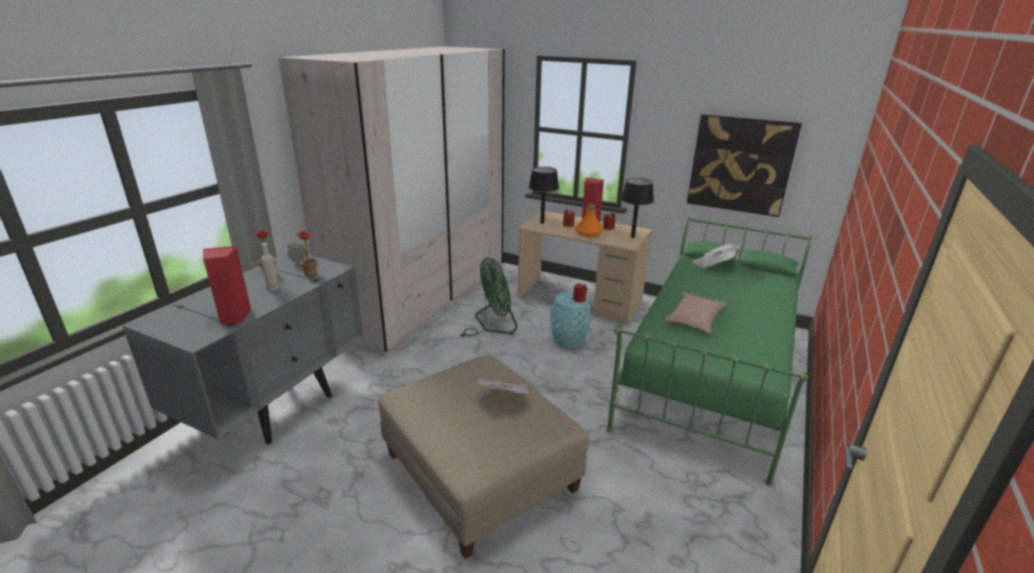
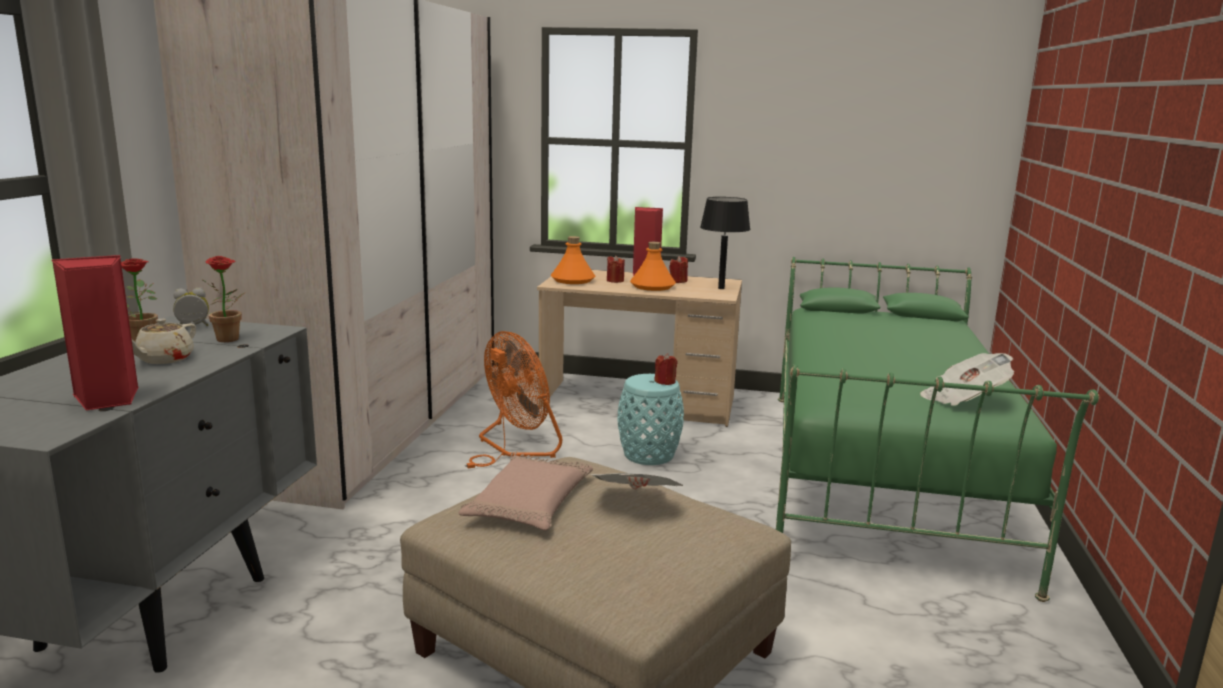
camera: 15 degrees left, 10 degrees down
(273, 288) = (164, 359): beige bottle -> beige teapot
(489, 323) = (508, 445): green fan -> orange fan
(542, 223) = (573, 280): black table lamp -> orange bottle
(694, 317) = (869, 369): beige pillow -> beige pillow (529, 500)
(713, 265) = (850, 316): newspaper -> newspaper (963, 399)
(740, 165) = (861, 173): picture -> none

